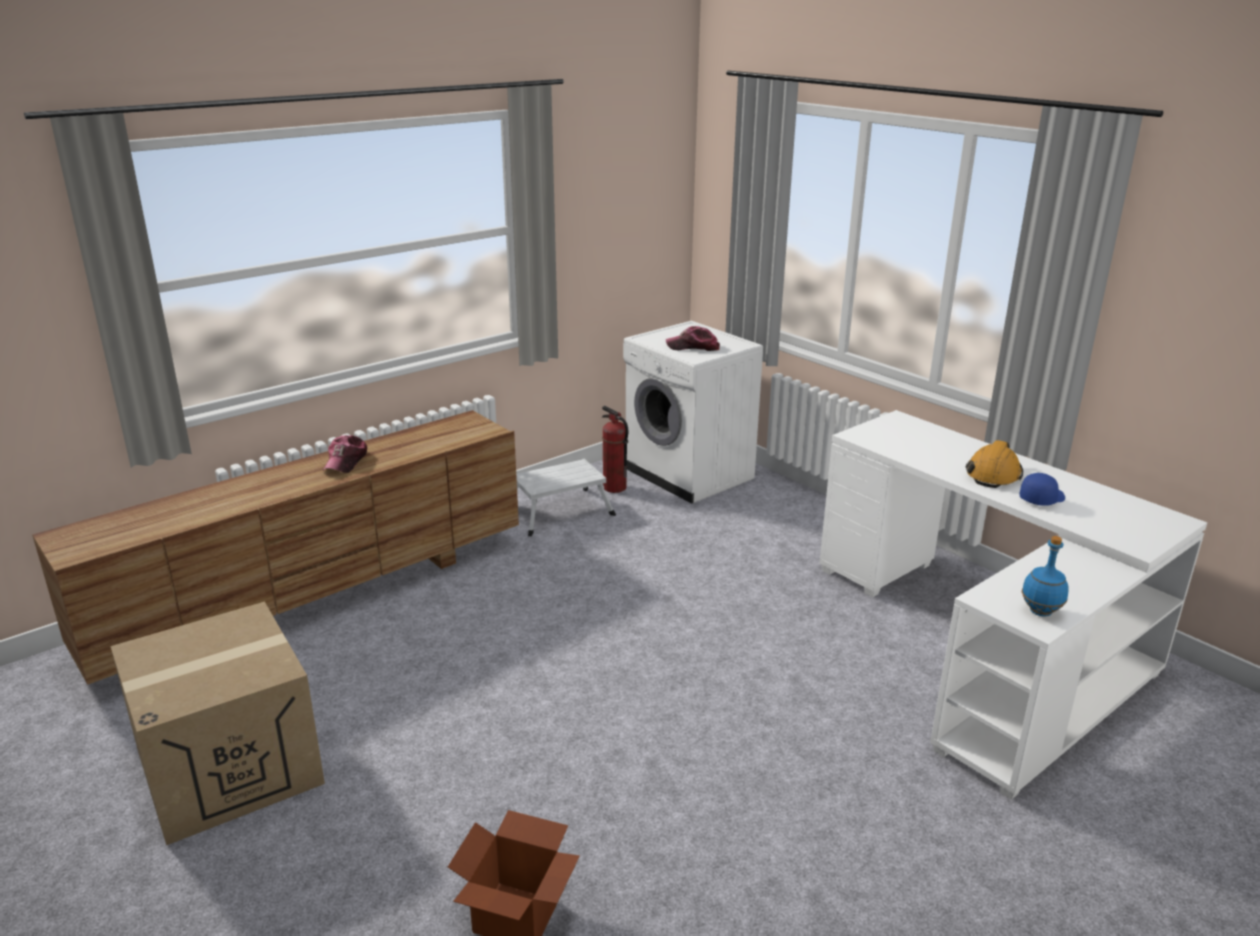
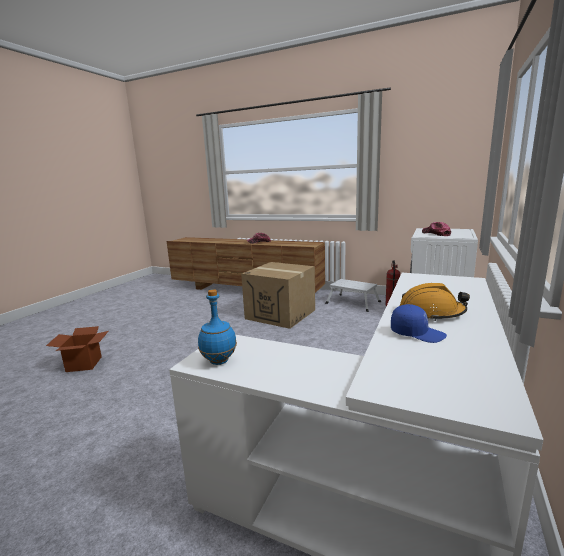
camera: 65 degrees right, 10 degrees down
(230, 767) = (153, 307): cardboard box -> cardboard box (281, 314)

